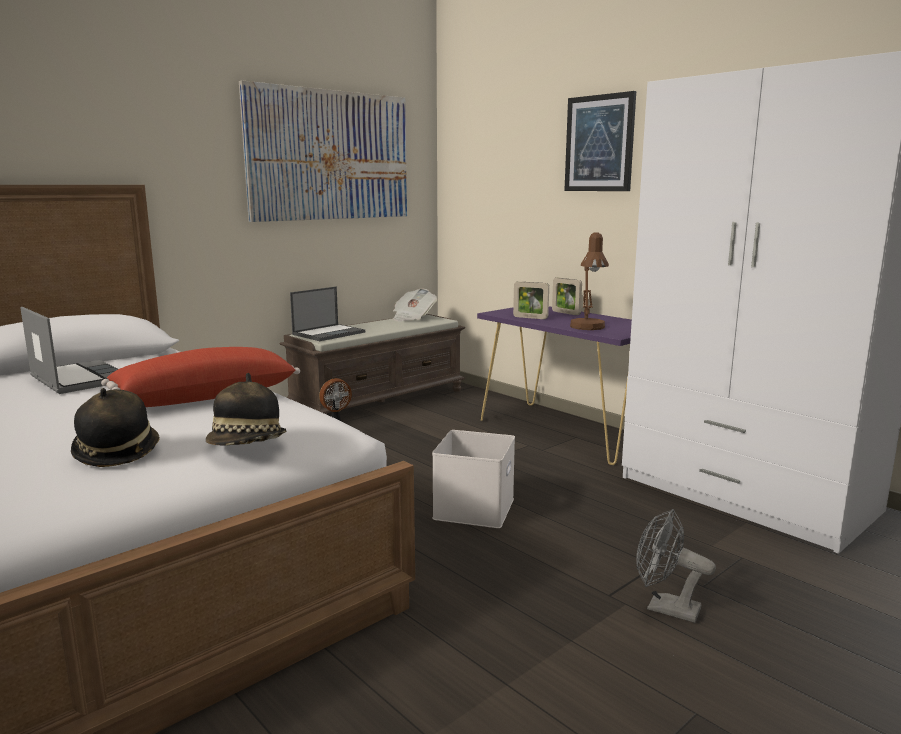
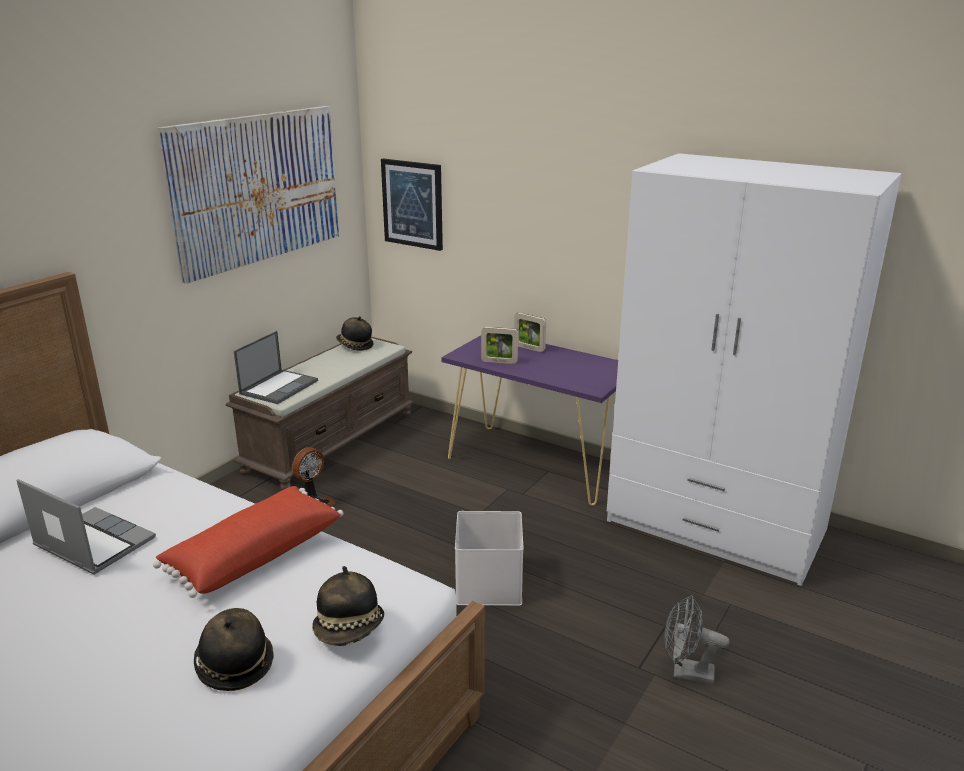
camera: 15 degrees left, 10 degrees up
(412, 318) = (354, 346): newspaper -> hat
(588, 328) = (563, 378): brown table lamp -> none
(599, 143) = (558, 180): picture -> picture (412, 204)

